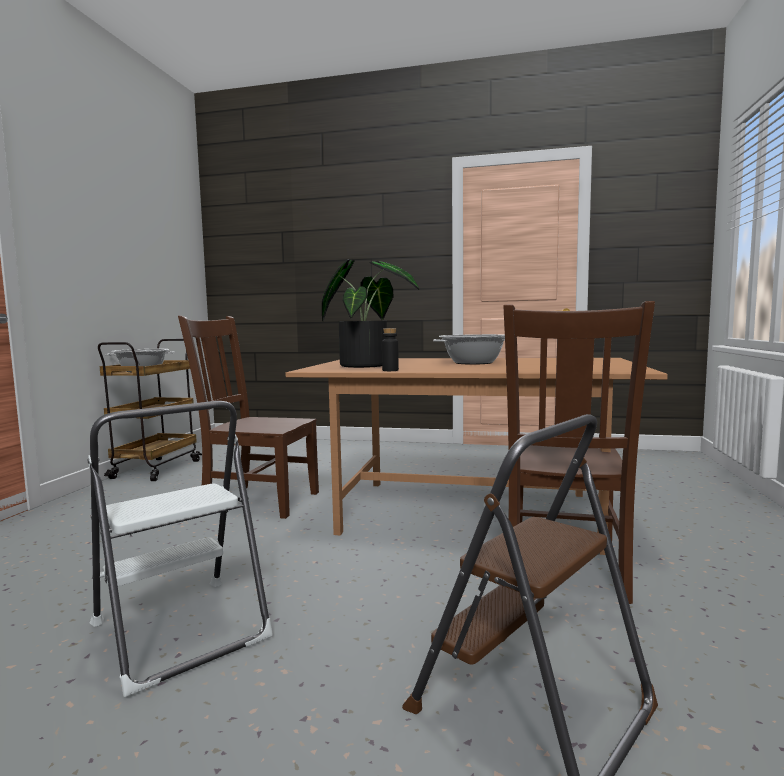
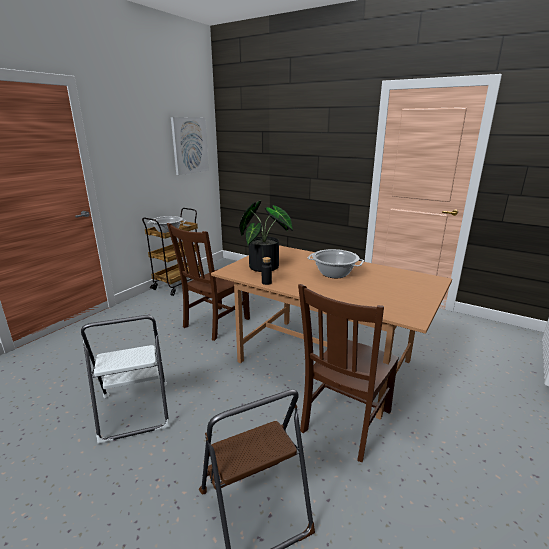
camera: 20 degrees right, 15 degrees up
(168, 247) = (189, 145): none -> picture
(258, 500) = (215, 323): brown chair -> brown chair turned 90 degrees counterclockwise

